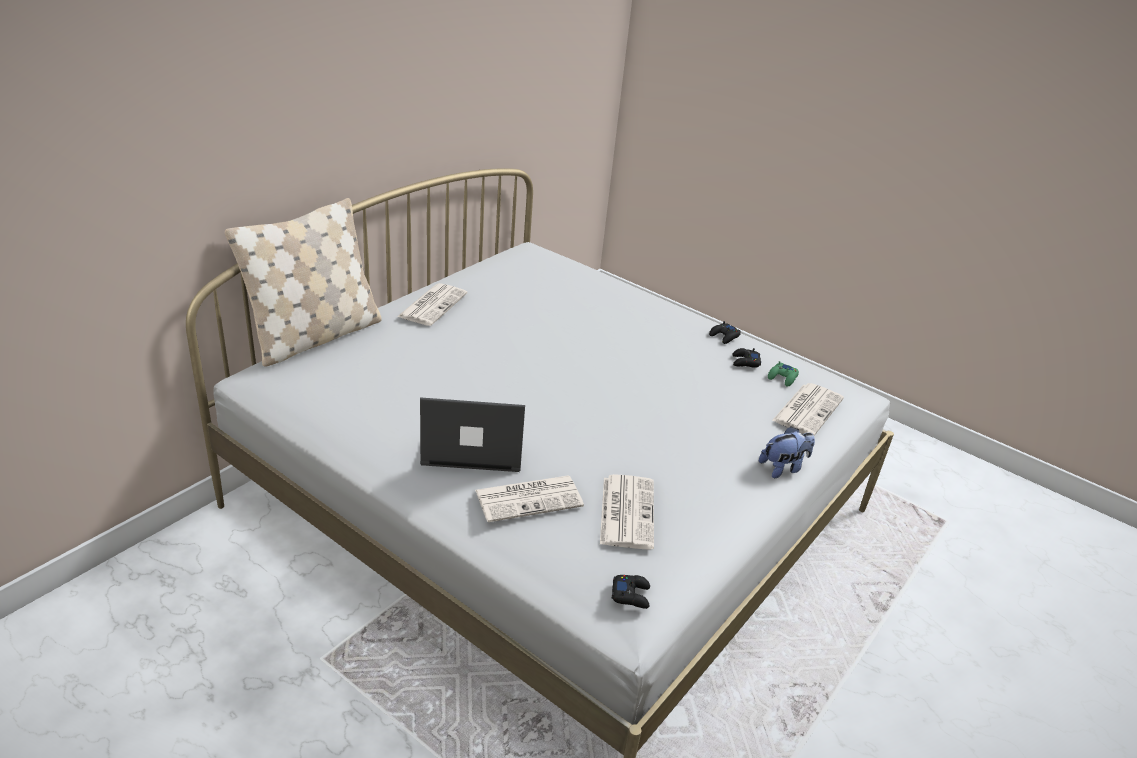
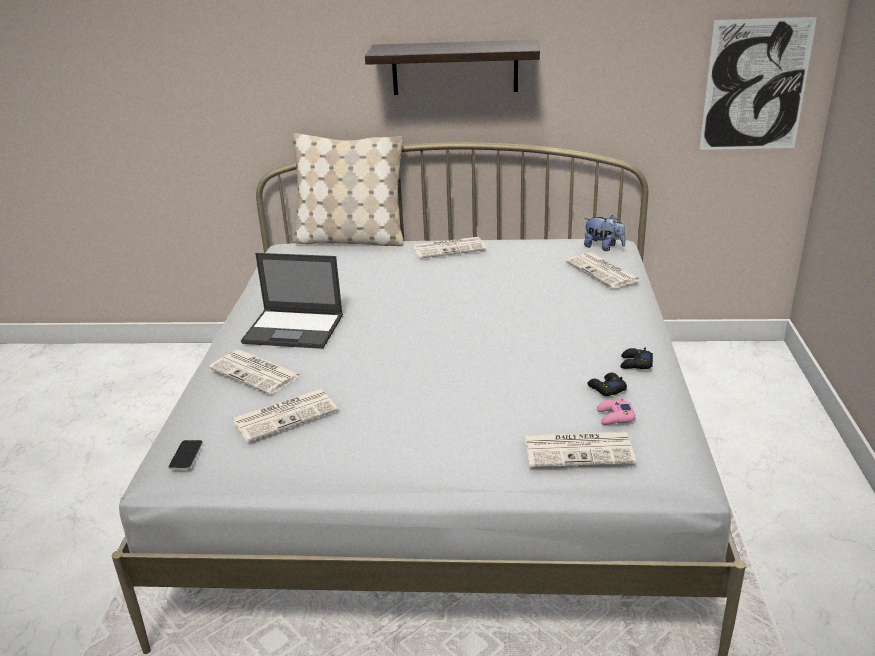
camera: 60 degrees right, 5 degrees down
(384, 107) = (455, 67): none -> shelf
(472, 444) = (295, 329): laptop -> laptop turned 135 degrees clockwise
(580, 275) = (604, 271): none -> newspaper
(587, 78) = (755, 86): none -> picture
(631, 595) = (186, 455): black game controller -> phone
(782, 377) = (615, 417): green game controller -> pink game controller
(783, 468) = (457, 470): plush toy -> plush toy (603, 247)

